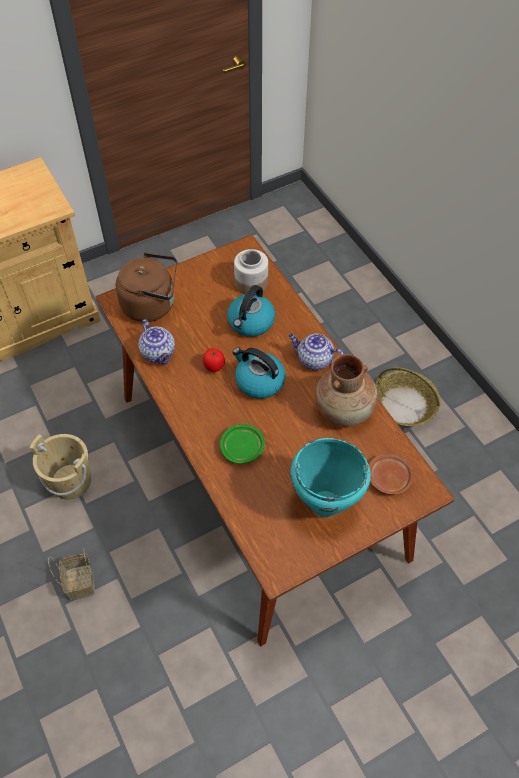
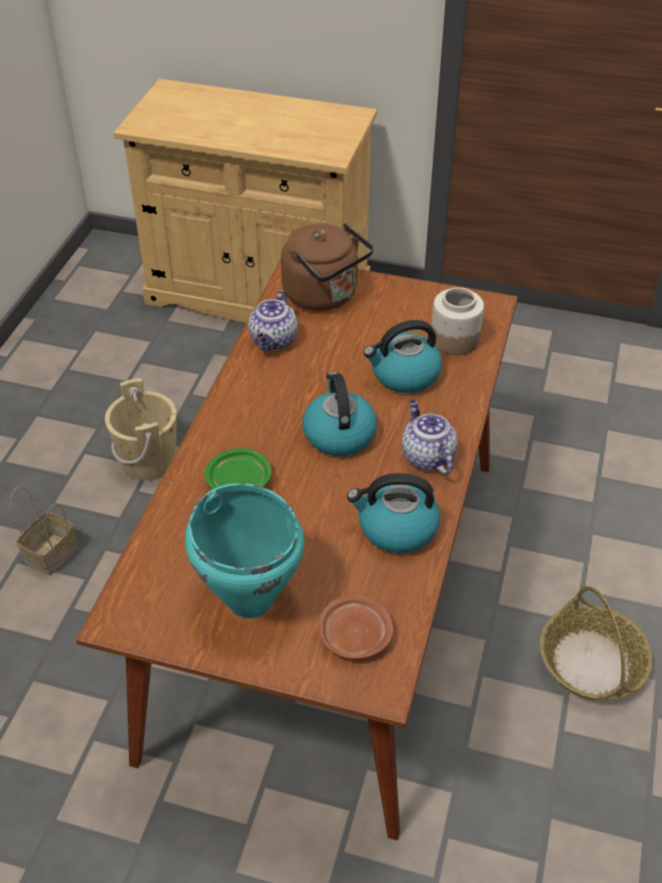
camera: 45 degrees right, 10 degrees down
(214, 366) = (312, 388): tomato -> none
(344, 410) = (396, 528): brown vase -> kettle

